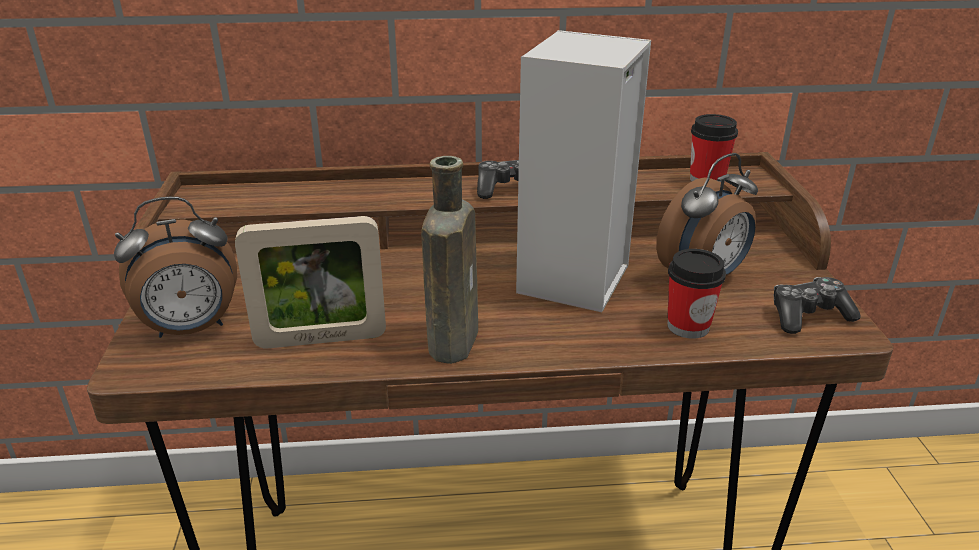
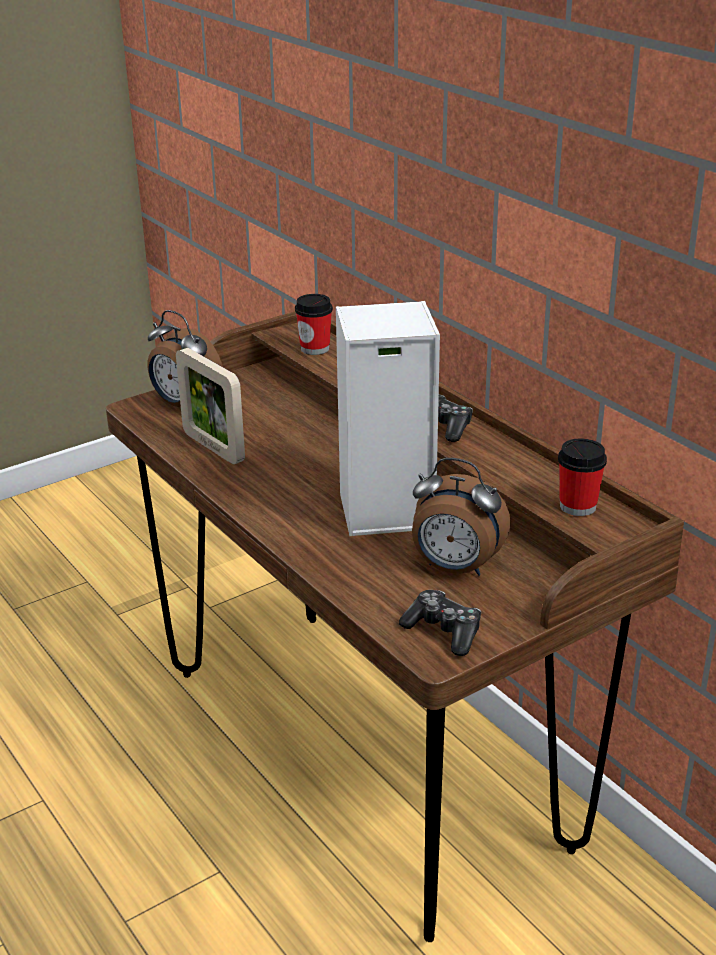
camera: 60 degrees right, 0 degrees up
(454, 339) = (256, 491): brown bottle -> none
(688, 326) = (366, 577): cup -> cup (315, 348)

